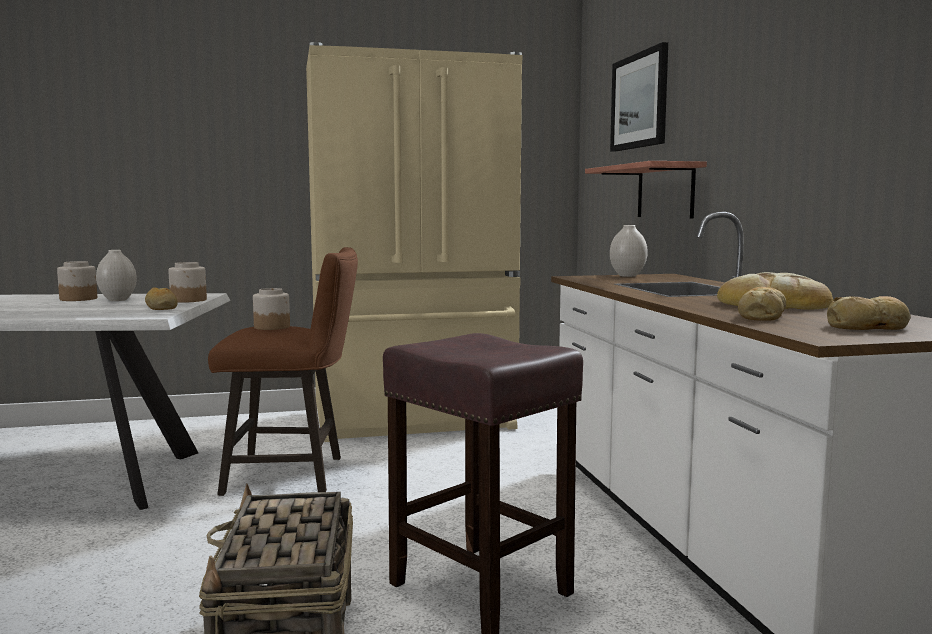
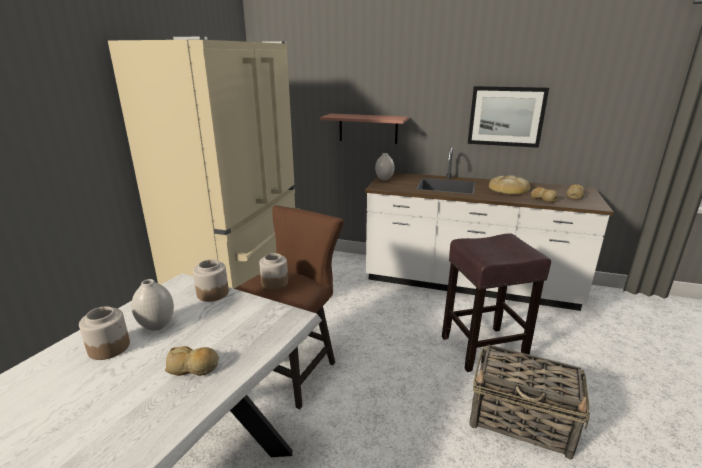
camera: 60 degrees left, 15 degrees up
(161, 307) = (245, 309): bread -> bread (193, 367)
(639, 101) = (335, 74): picture -> picture (506, 116)

